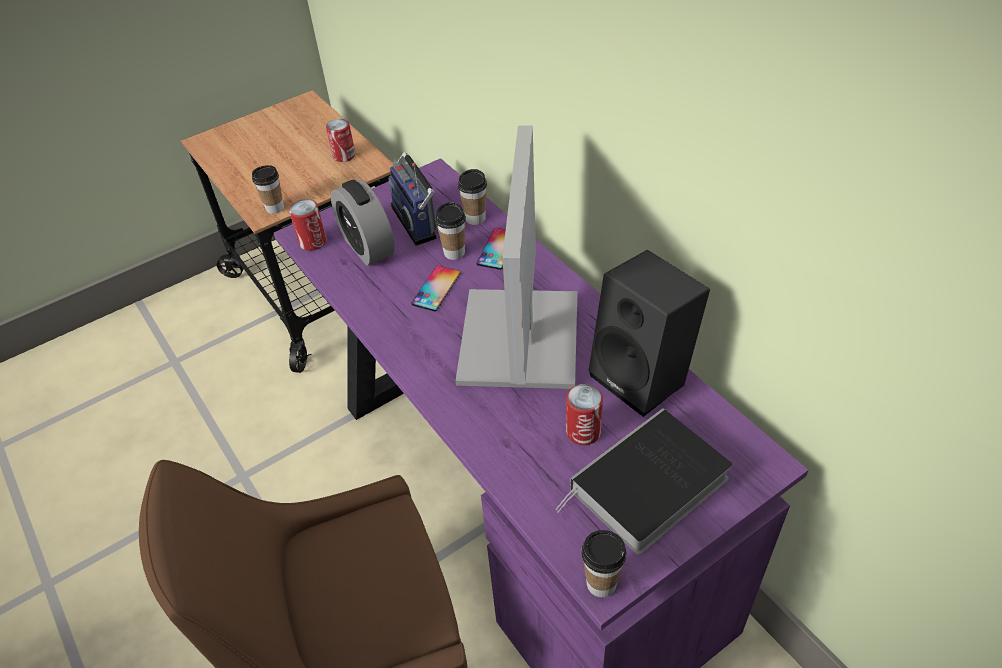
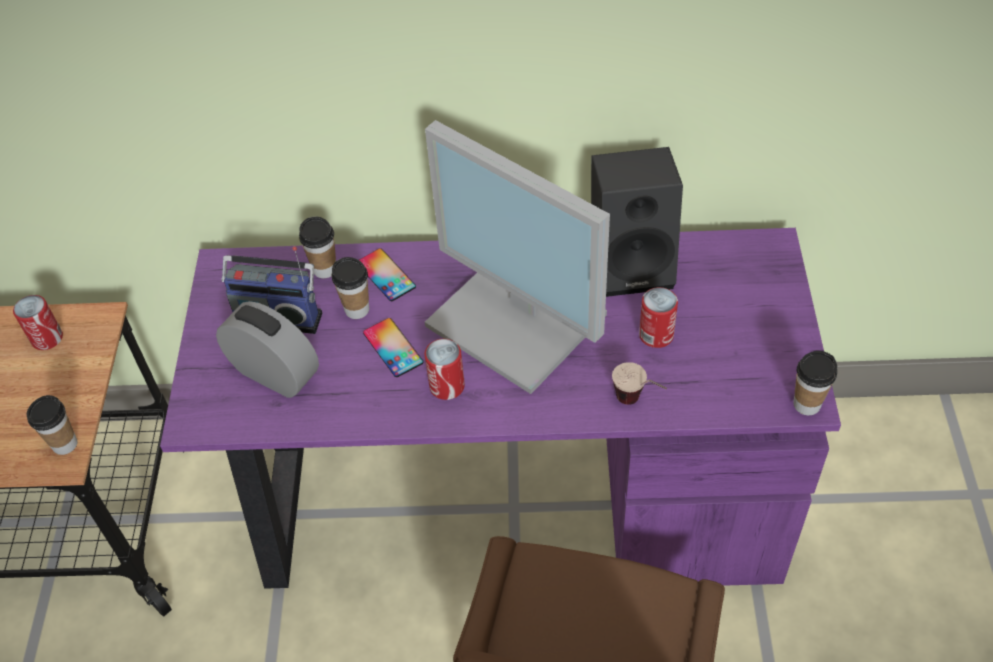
camera: 55 degrees left, 5 degrees up
(313, 242) = (216, 416): can -> can (447, 386)
(367, 247) = (275, 373): alarm clock -> alarm clock turned 150 degrees counterclockwise
(500, 457) = (638, 403): none -> cup
(647, 488) = (742, 327): book -> none

